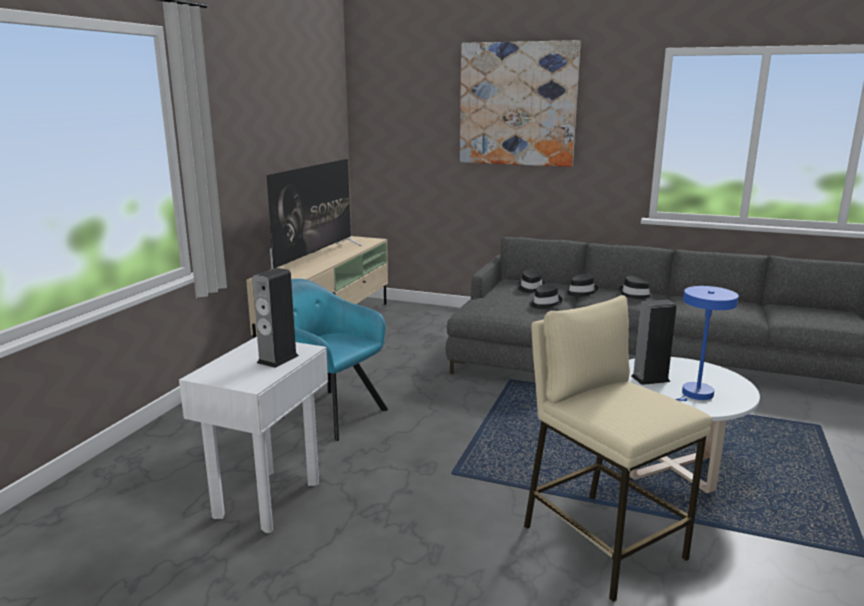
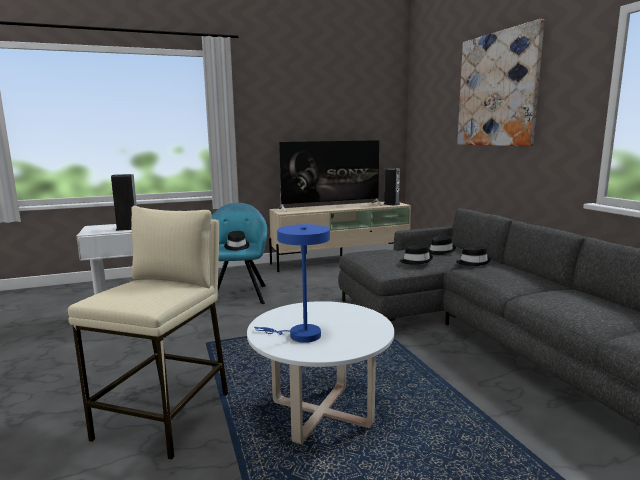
camera: 50 degrees right, 5 degrees down
(635, 295) = (514, 275): black hat -> black hat (236, 247)
(650, 378) = (310, 315): speaker -> speaker (391, 204)

